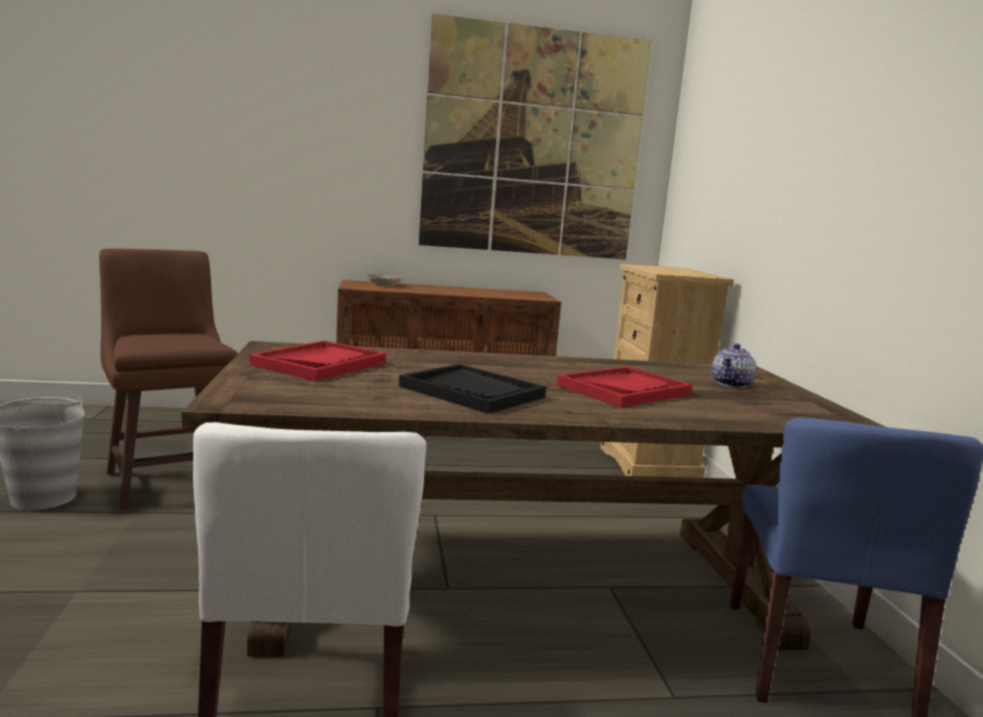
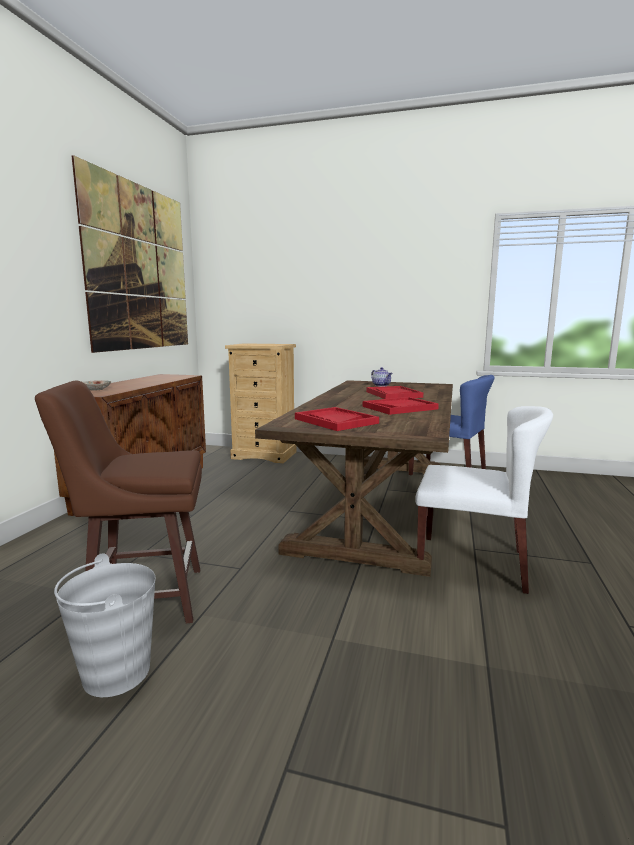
camera: 65 degrees left, 0 degrees up
(472, 392) = (399, 408): black tray -> red tray

